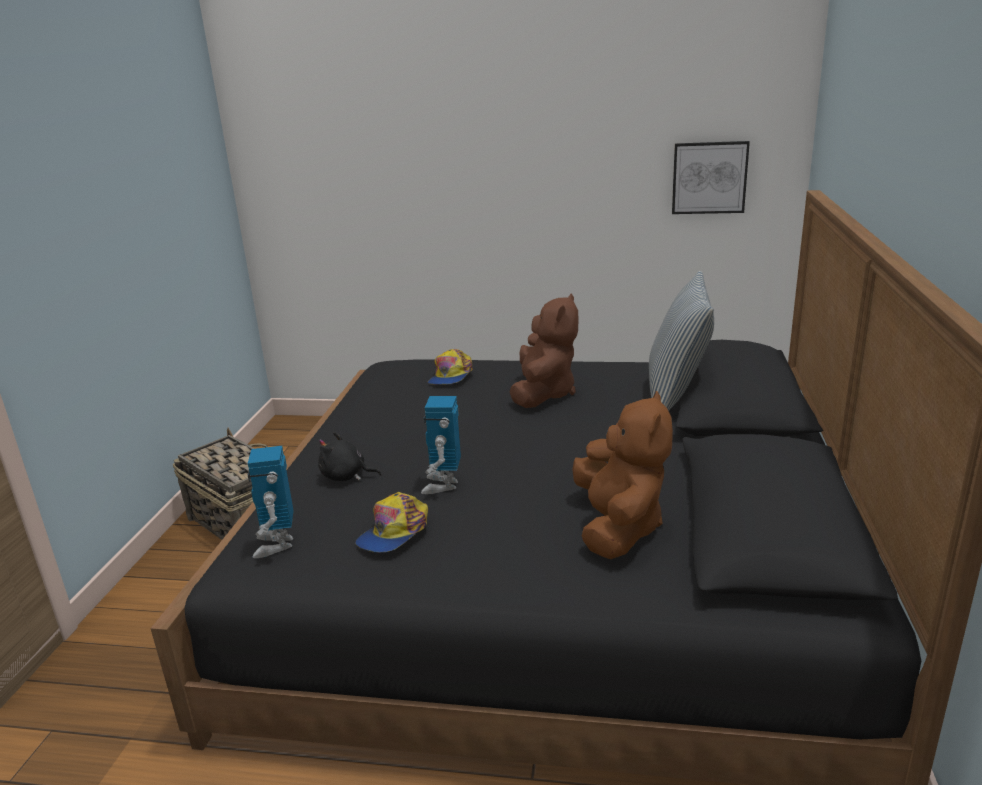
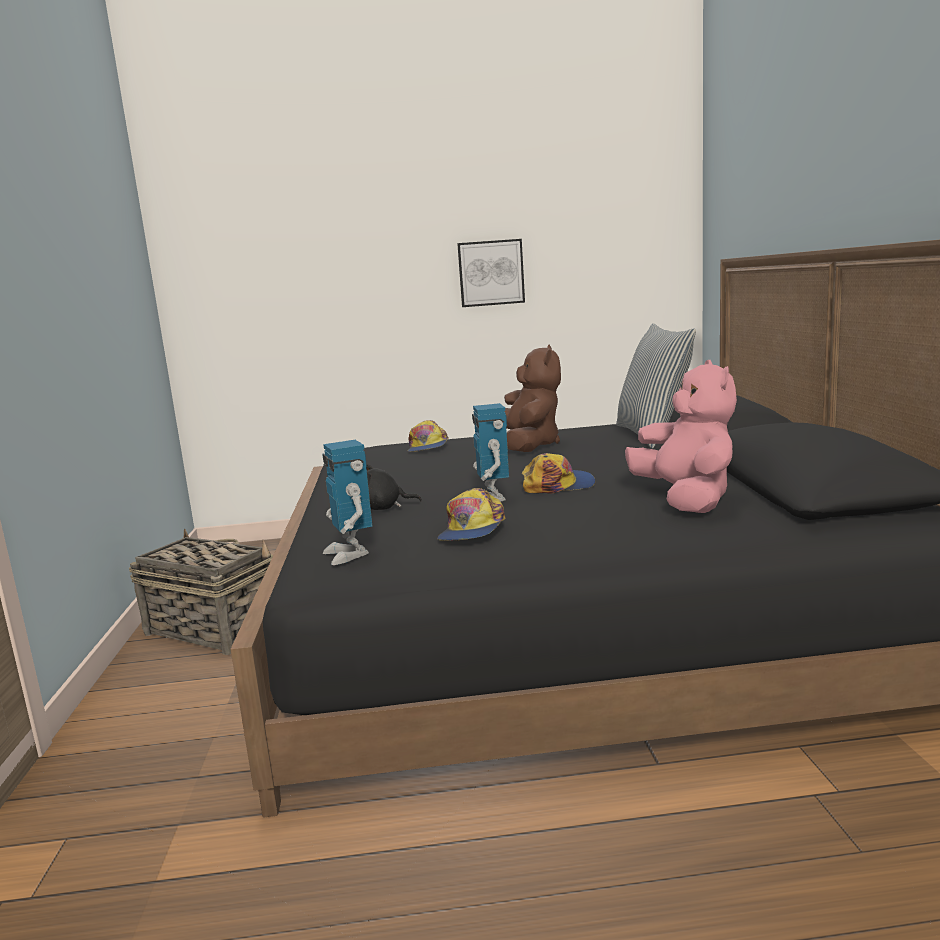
camera: 15 degrees left, 10 degrees down
(519, 473) = (558, 485): none -> cap
(618, 527) = (686, 500): brown plush toy -> pink plush toy
(709, 177) = (621, 269): picture -> picture (491, 273)

